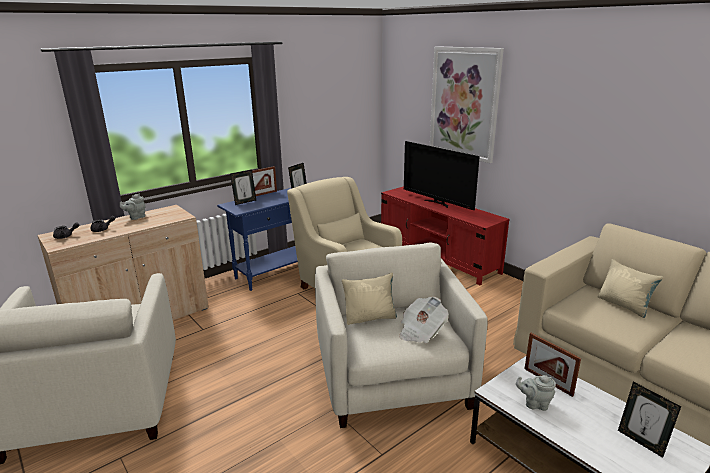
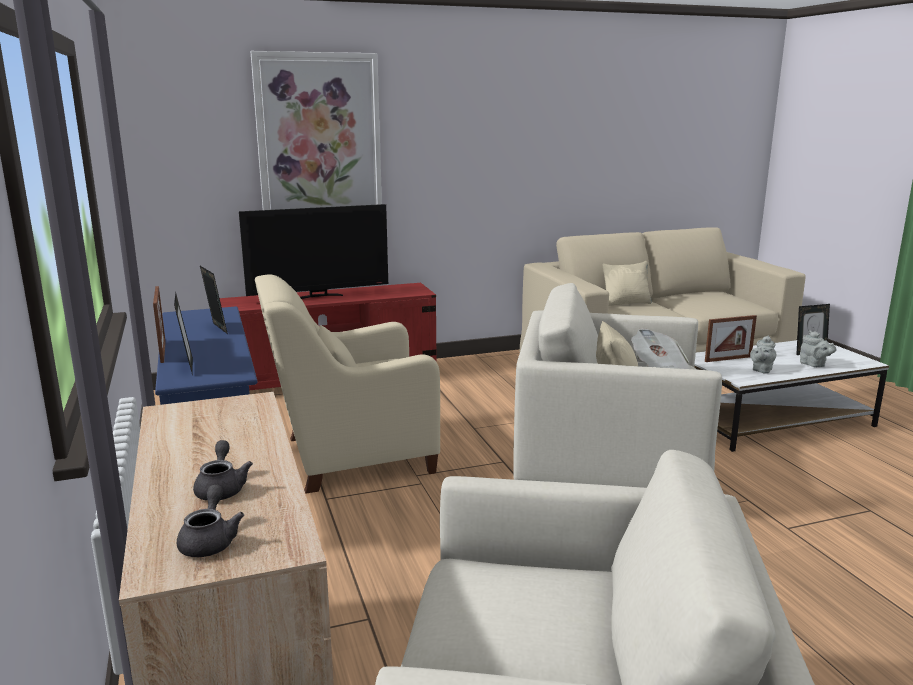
camera: 70 degrees left, 5 degrees down
(136, 217) = (177, 449): grey teapot -> grey teapot (814, 365)

